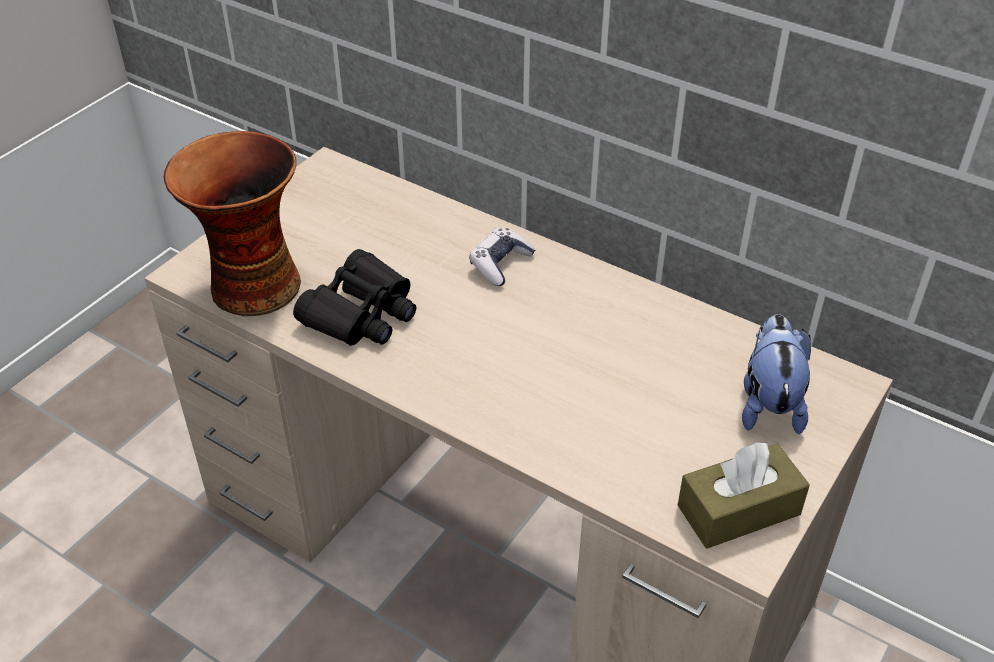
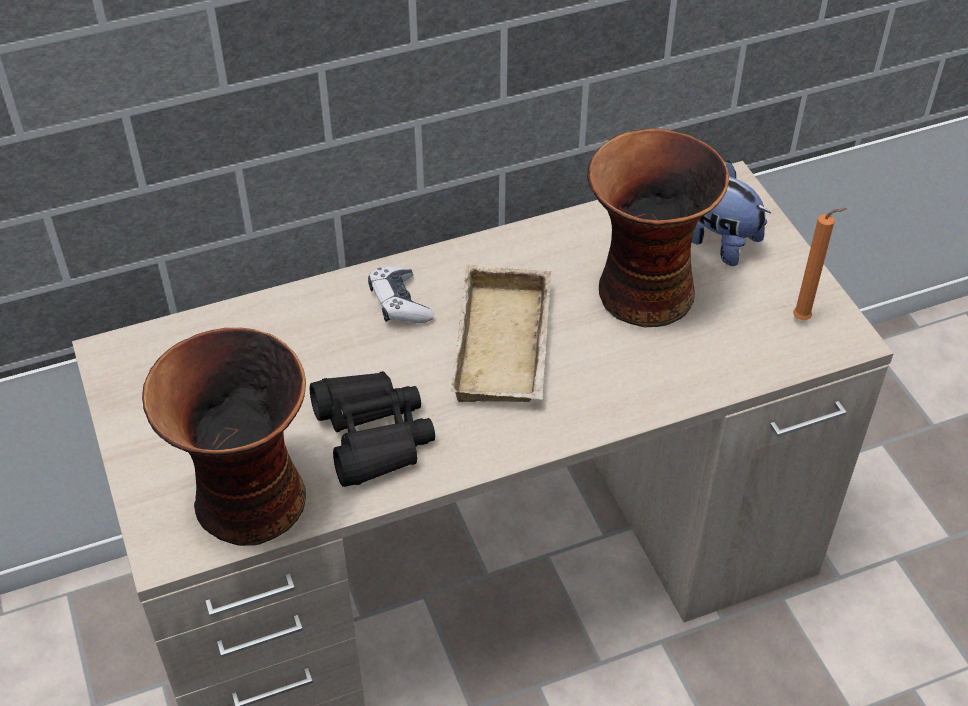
camera: 55 degrees left, 5 degrees up
(514, 339) = (507, 347): none -> beige tray
(653, 388) = (642, 293): none -> vase
(738, 510) = (804, 319): brown tissue box -> orange candle

